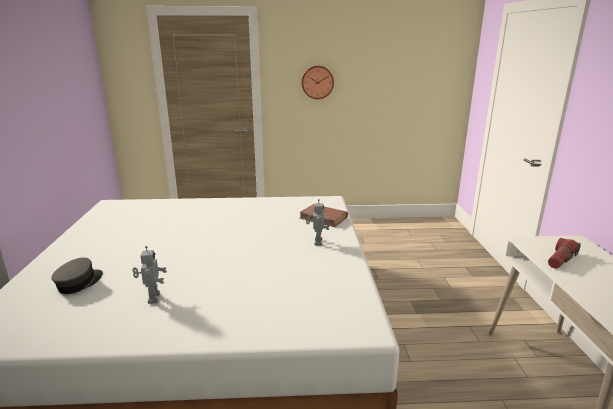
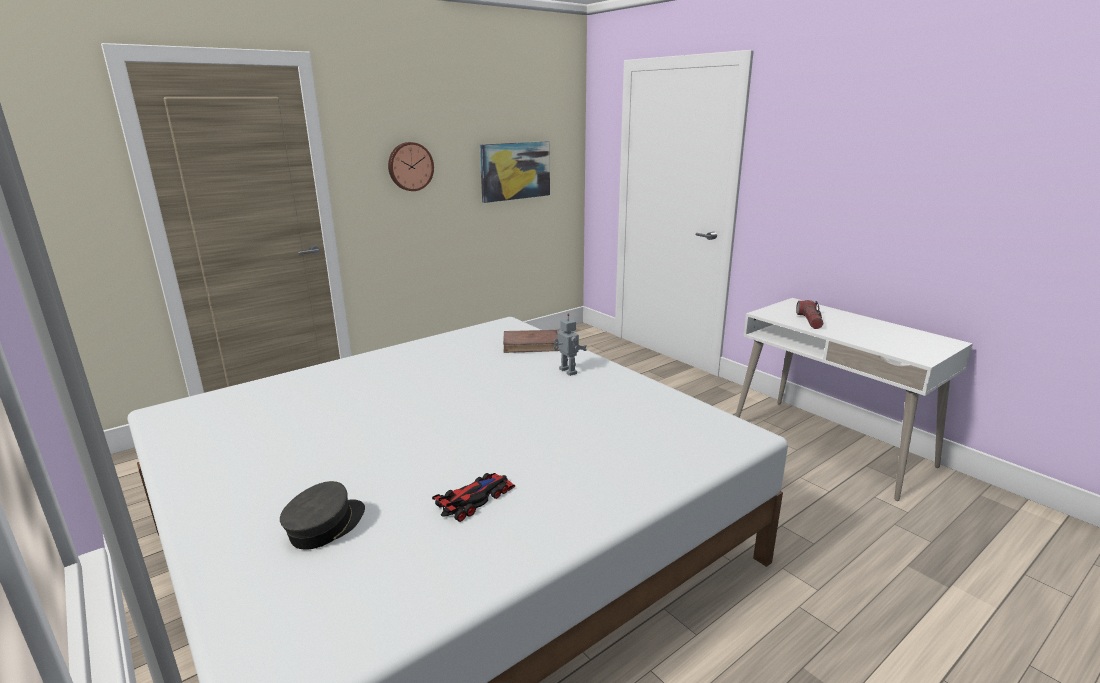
camera: 35 degrees left, 0 degrees up
(79, 283) = (325, 526): grey cap -> grey cap turned 45 degrees clockwise
(152, 298) = (475, 498): toy robot -> toy car
(403, 91) = (515, 171): none -> picture

